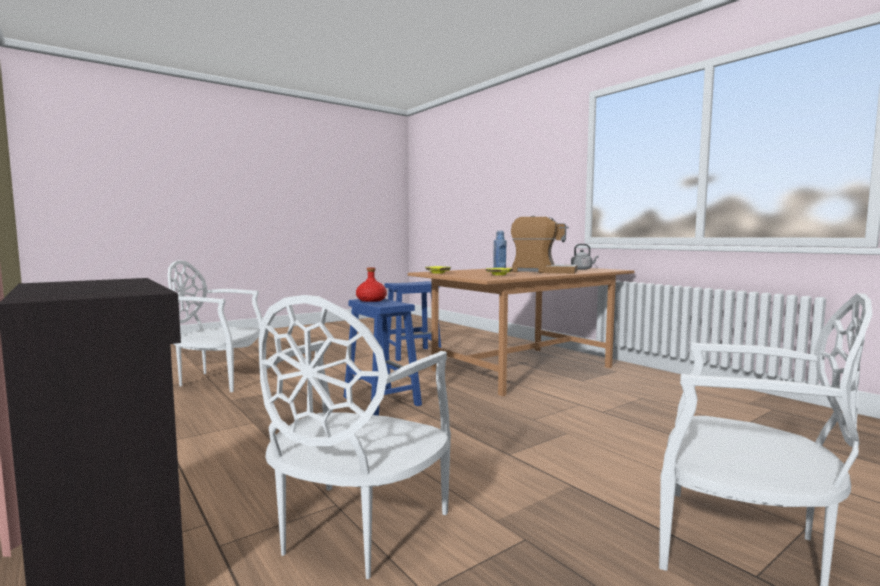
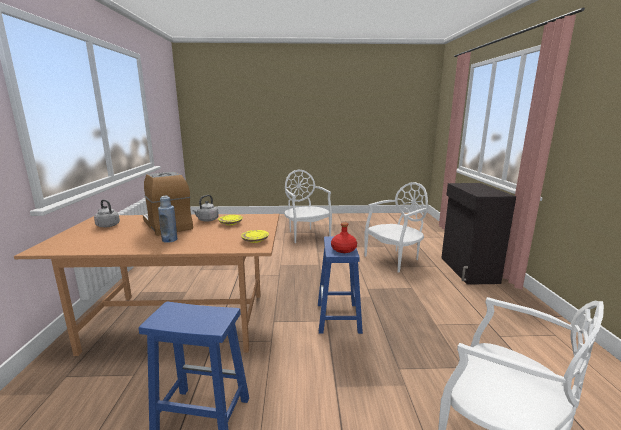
camera: 145 degrees left, 10 degrees up
(529, 274) = (207, 220): none -> grey kettle

